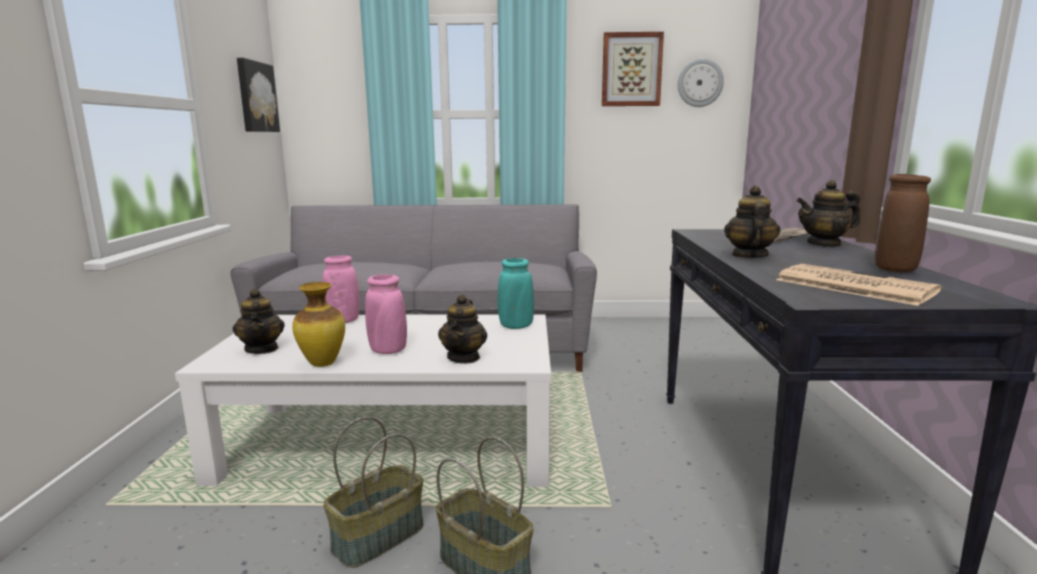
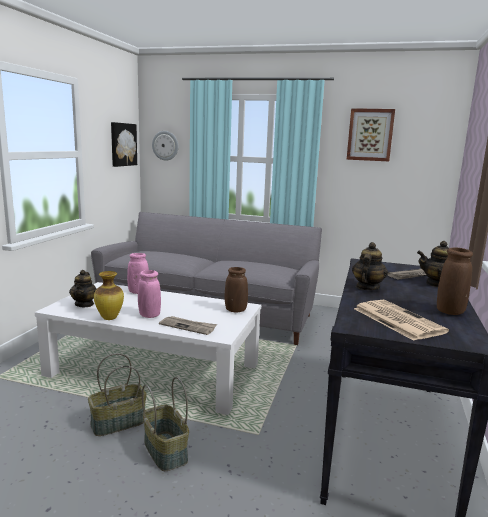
camera: 15 degrees right, 0 degrees up
(464, 357) = (188, 326): teapot -> newspaper
(516, 326) = (235, 310): turquoise vase -> brown vase
(700, 83) = (421, 146): wall clock -> wall clock (165, 145)

